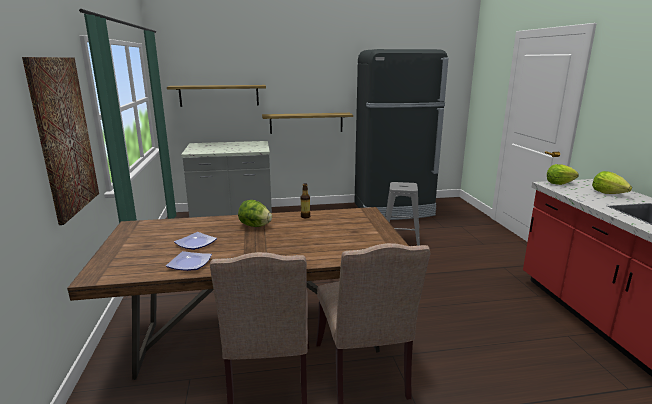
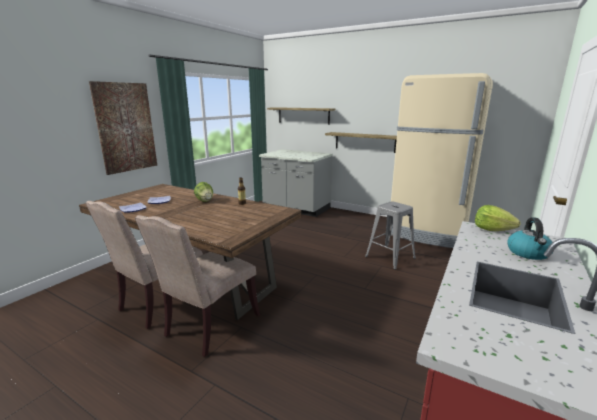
camera: 40 degrees right, 0 degrees up
(394, 209) = (427, 233): black fridge -> beige fridge
(608, 193) = (528, 253): lettuce -> kettle

